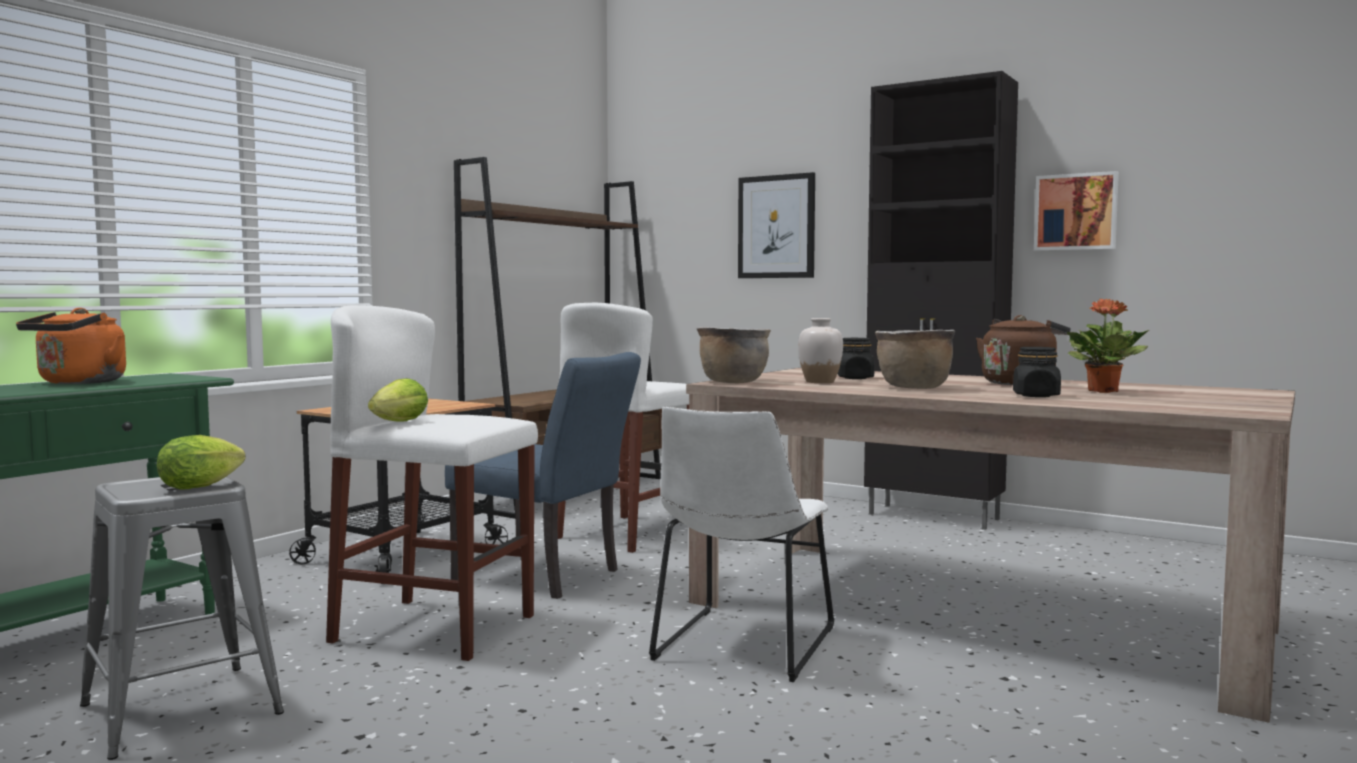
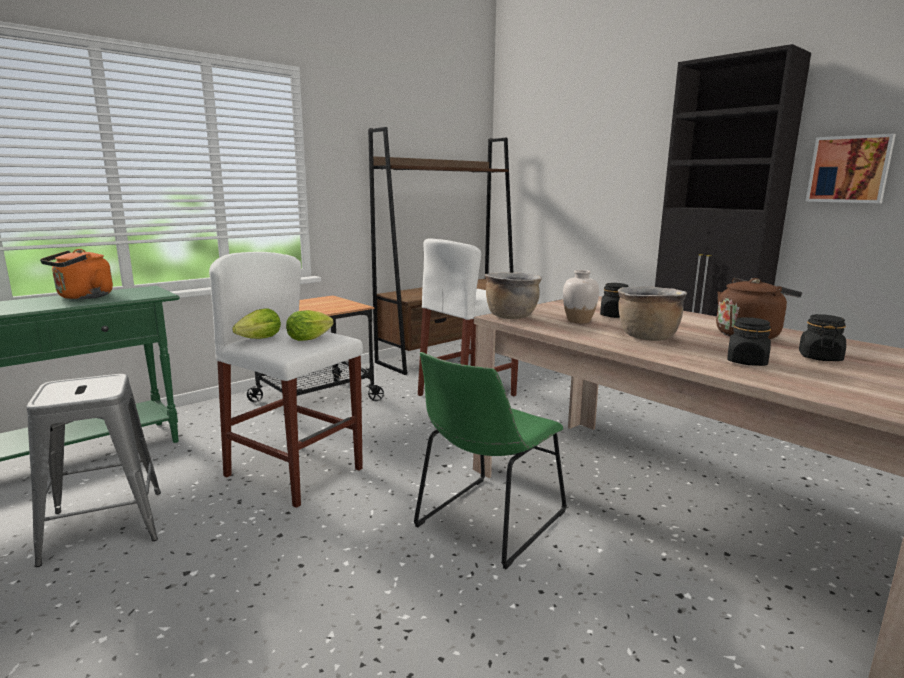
camera: 15 degrees right, 10 degrees up
(204, 486) = (96, 392): lettuce -> lettuce (311, 338)
(547, 577) = (392, 432): blue chair -> none
(742, 646) = (487, 522): white chair -> green chair
(776, 227) = (603, 173): picture -> none
(1103, 391) = (819, 357): potted plant -> black jar

